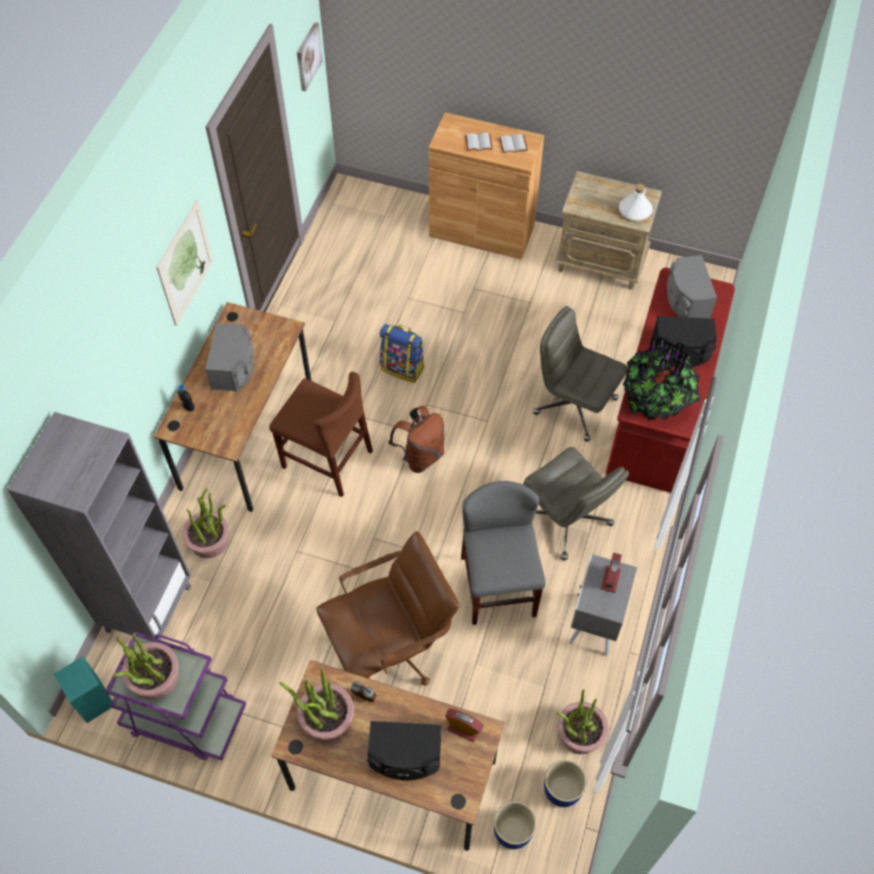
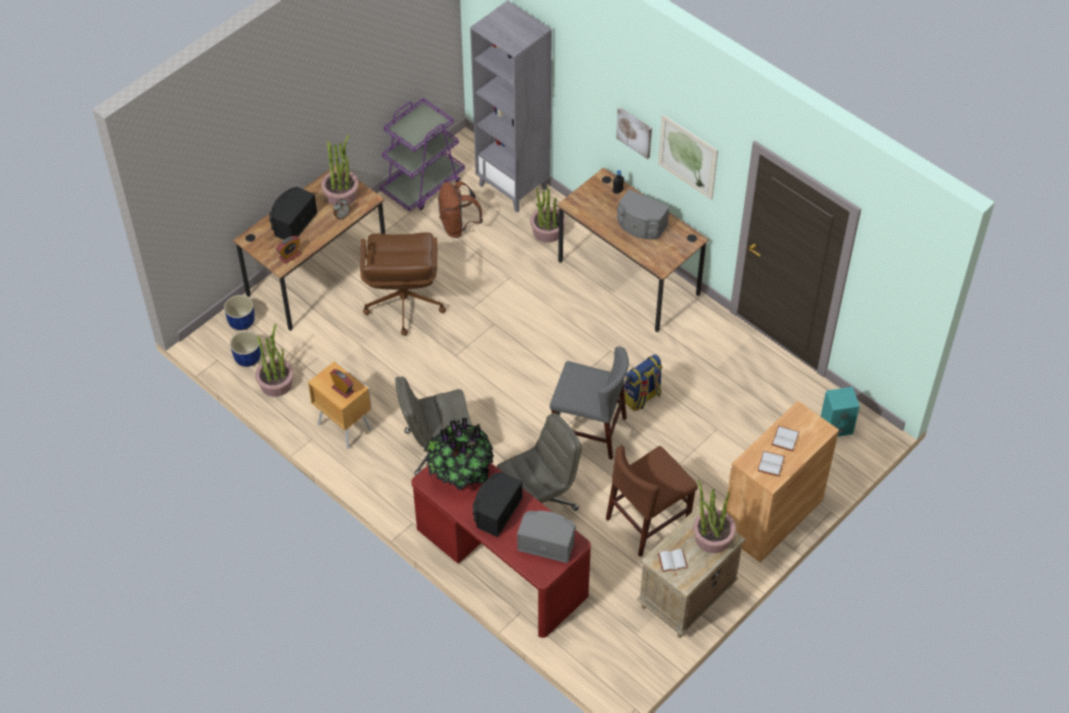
camera: 115 degrees right, 5 degrees down
(91, 700) = (464, 145): turquoise speaker -> turquoise speaker (837, 425)
(155, 678) = (418, 123): potted plant -> potted plant (712, 537)
(308, 56) = (898, 298): picture -> picture (635, 132)
(327, 459) = (579, 318): brown chair -> brown chair (648, 521)
(420, 456) = (549, 377): brown backpack -> brown backpack (458, 226)
(498, 586) = (410, 382): grey chair -> grey chair (589, 430)
(593, 626) = (344, 426): grey nightstand -> brown nightstand
(635, 210) = (672, 561): white bottle -> white book

